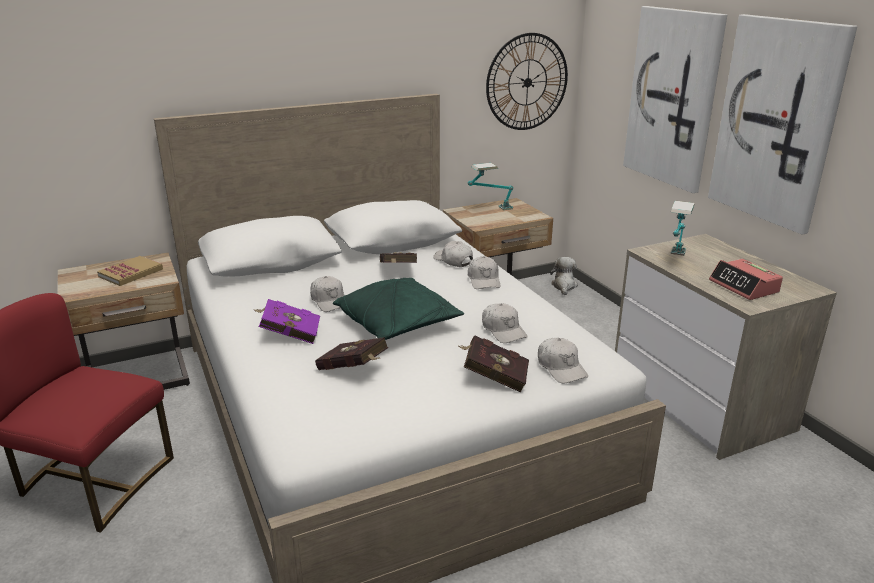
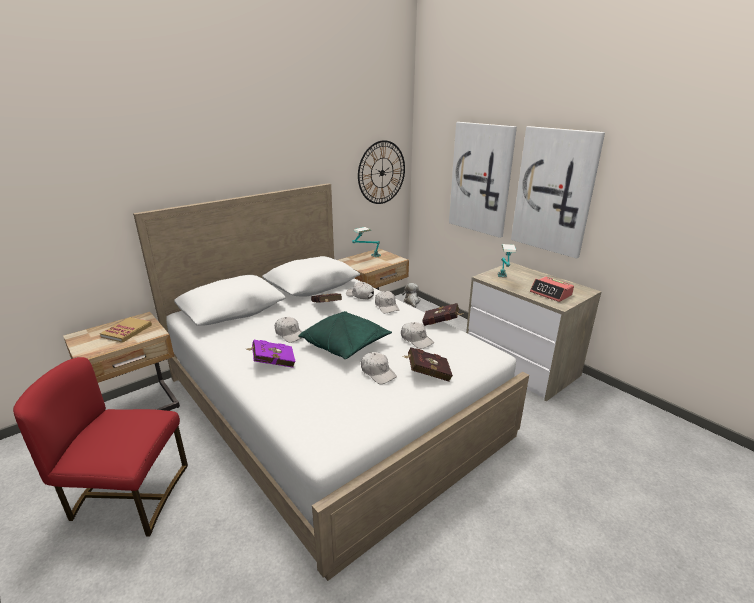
camera: 15 degrees left, 0 degrees up
(354, 370) = (332, 383): red book -> red book (442, 323)
(561, 368) = (465, 360): white cap -> white cap (378, 372)

